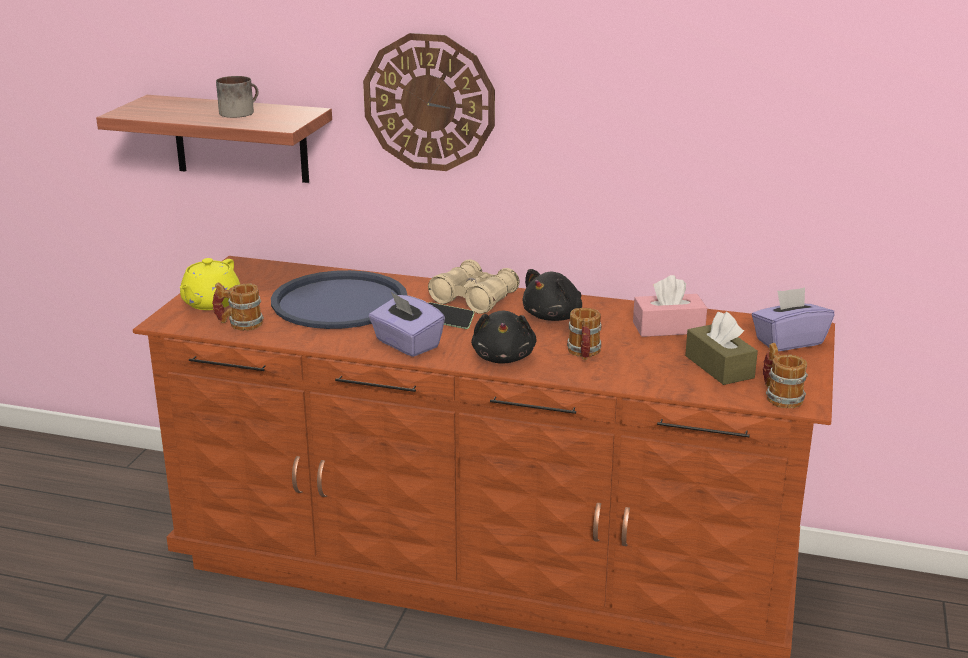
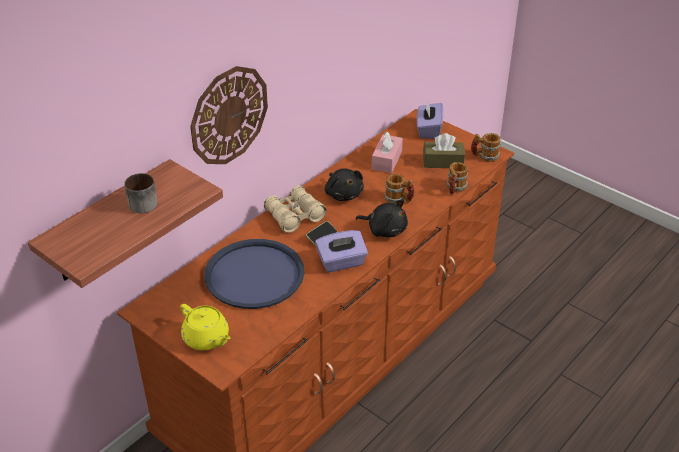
camera: 65 degrees left, 15 degrees up
(239, 324) = (256, 331): mug -> mug (455, 189)

